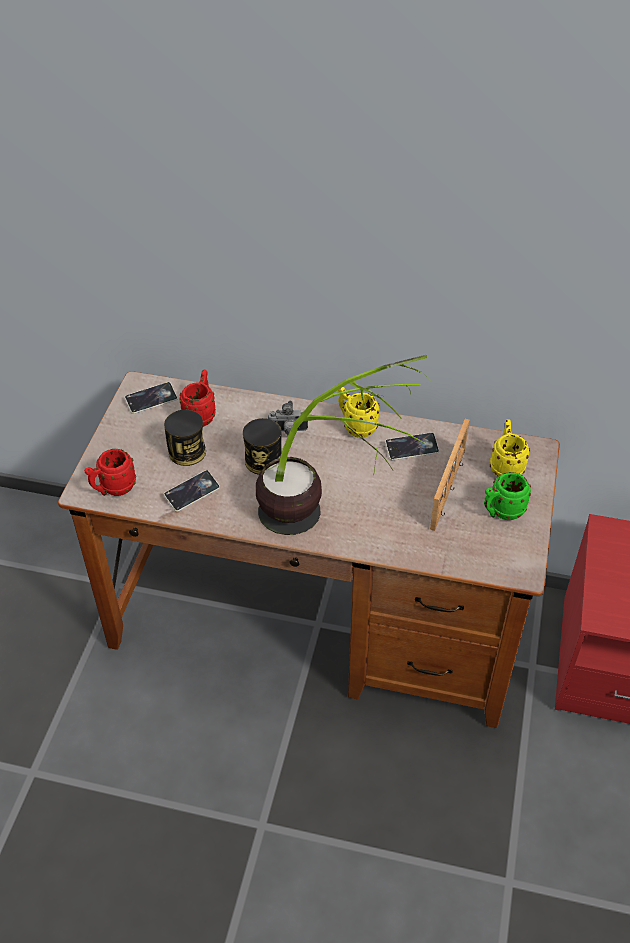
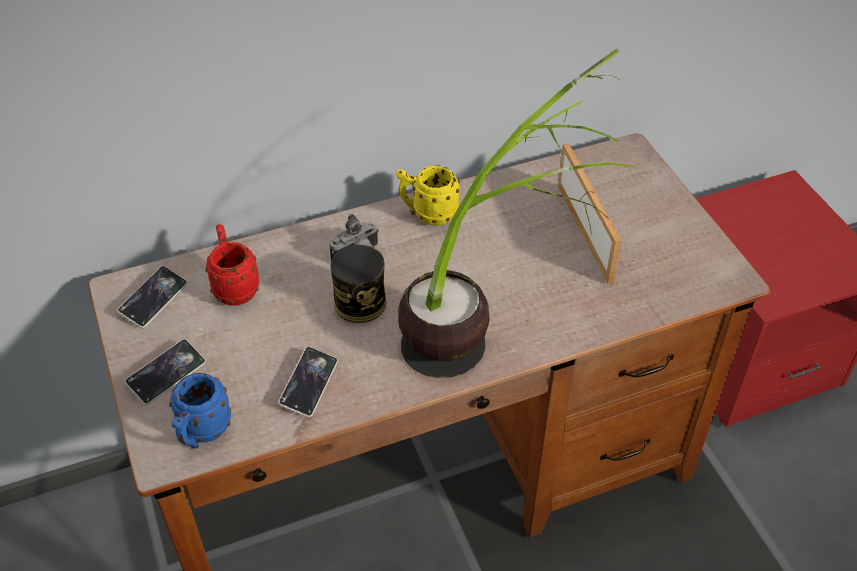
camera: 35 degrees left, 0 degrees up
(113, 489) = (202, 433): red mug -> blue mug
(187, 452) = (257, 339): can -> none
(411, 449) = (509, 209): phone -> phone (166, 375)
(501, 512) = (657, 230): green mug -> none
(505, 466) = (617, 182): yellow mug -> none

